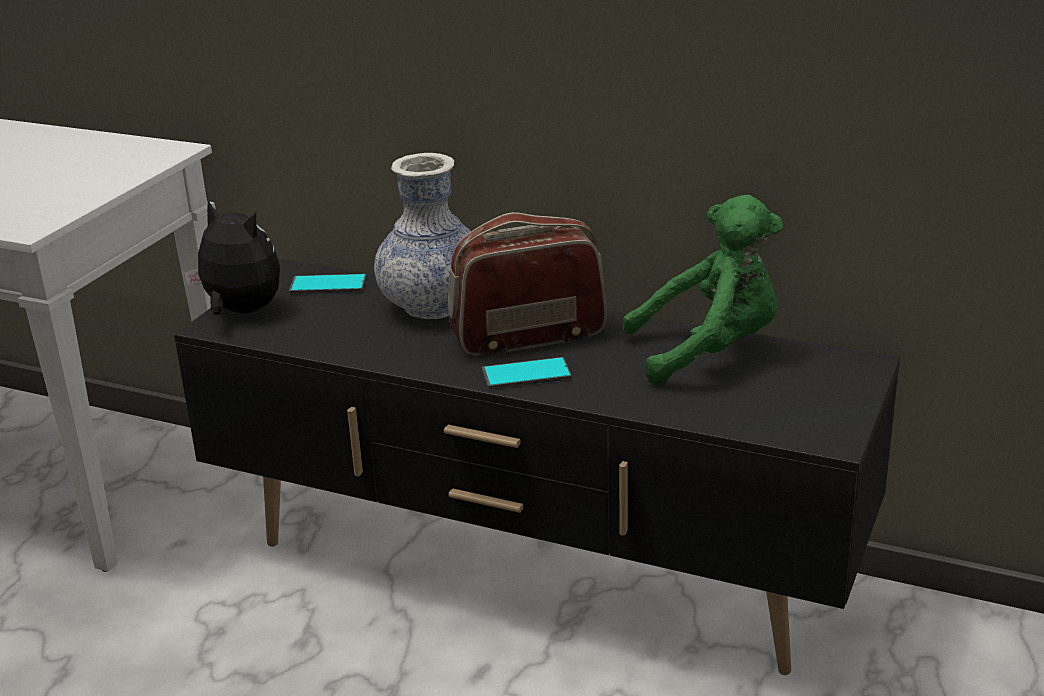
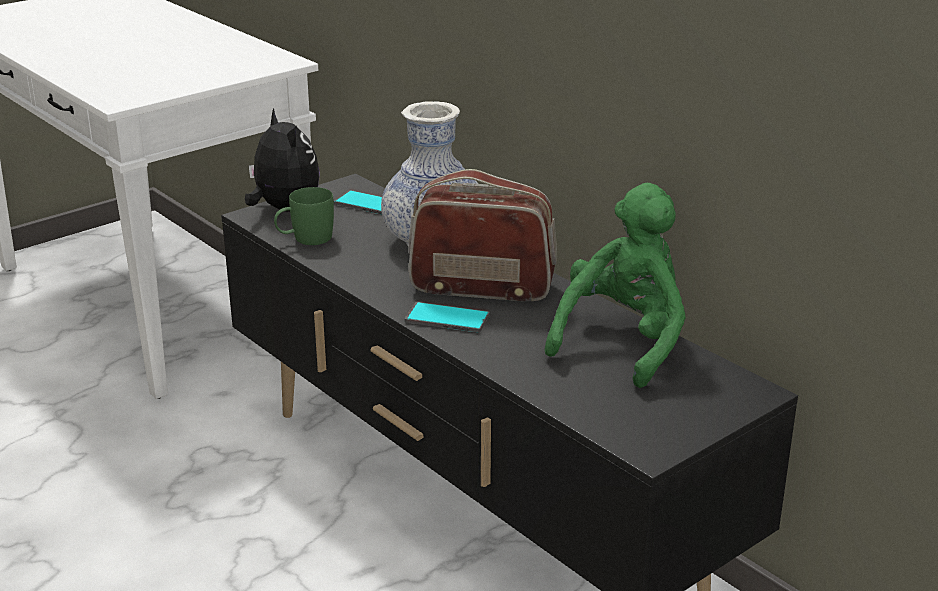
camera: 25 degrees right, 0 degrees up
(297, 336) = (305, 239): none -> green mug
(710, 351) = (623, 342): green plush toy -> green plush toy turned 75 degrees counterclockwise

